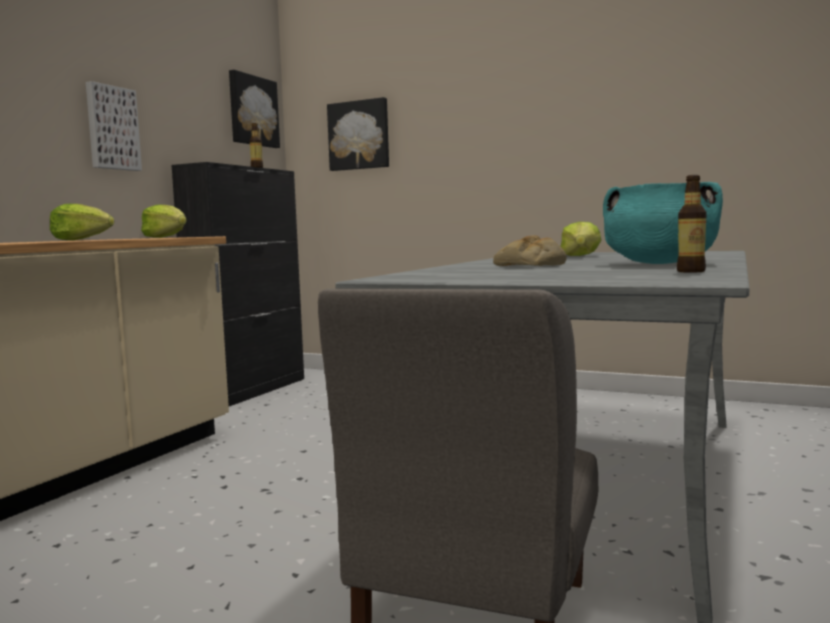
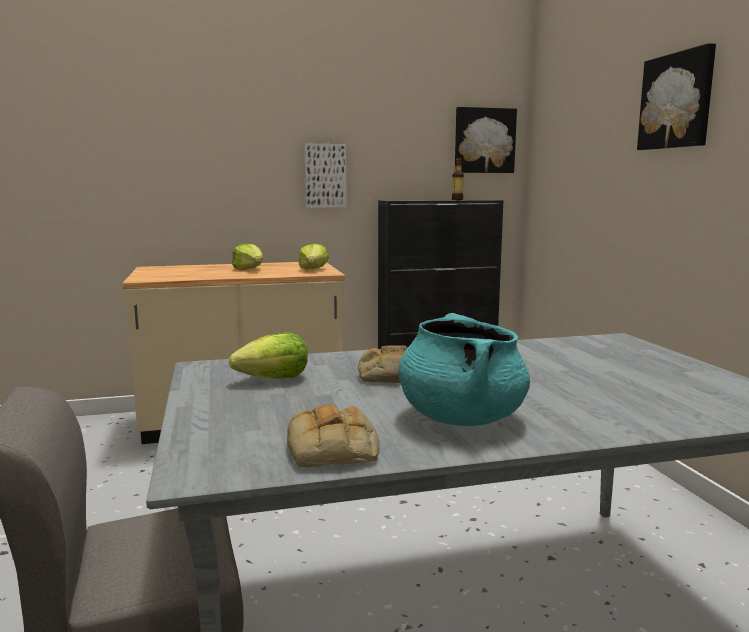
camera: 50 degrees right, 5 degrees up
(359, 135) = (573, 163): picture -> picture (677, 101)
(580, 256) = (577, 364): lettuce -> lettuce (274, 379)
(691, 271) = (333, 450): bottle -> bread

